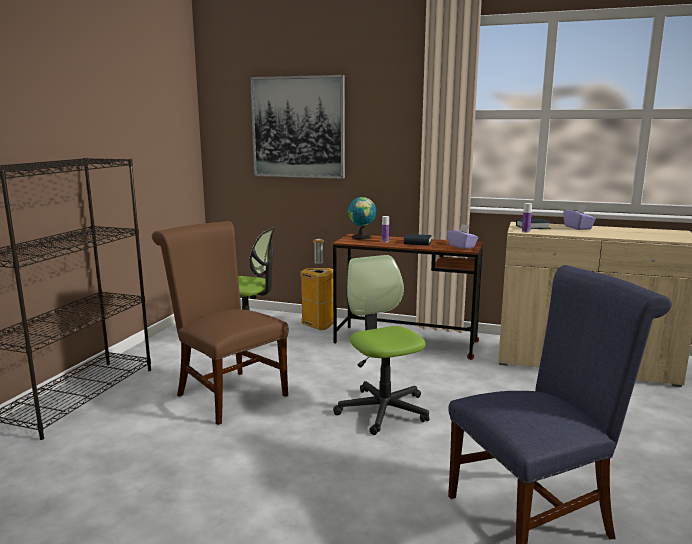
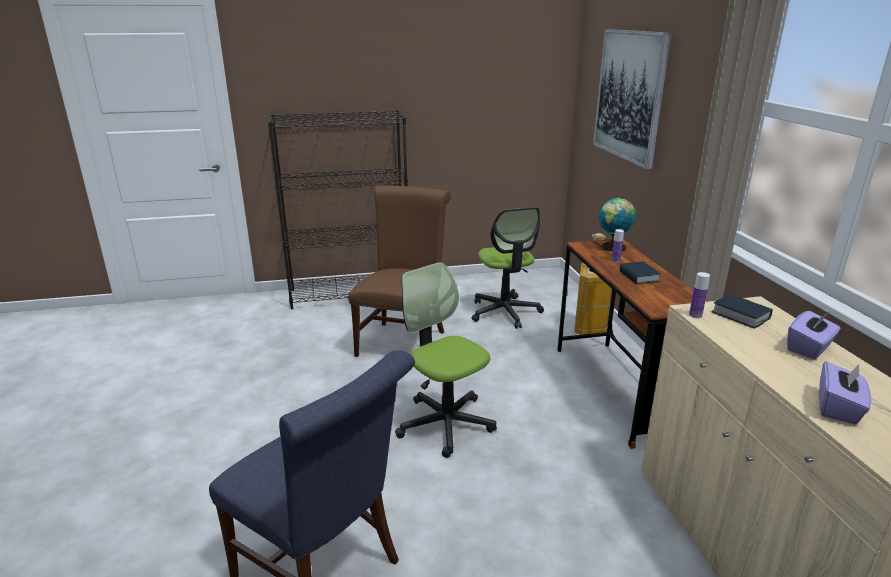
camera: 60 degrees right, 10 degrees up
(383, 410) = (445, 423): office chair -> office chair turned 75 degrees counterclockwise
(462, 246) = (667, 302): purple tissue box -> purple tissue box (838, 408)

